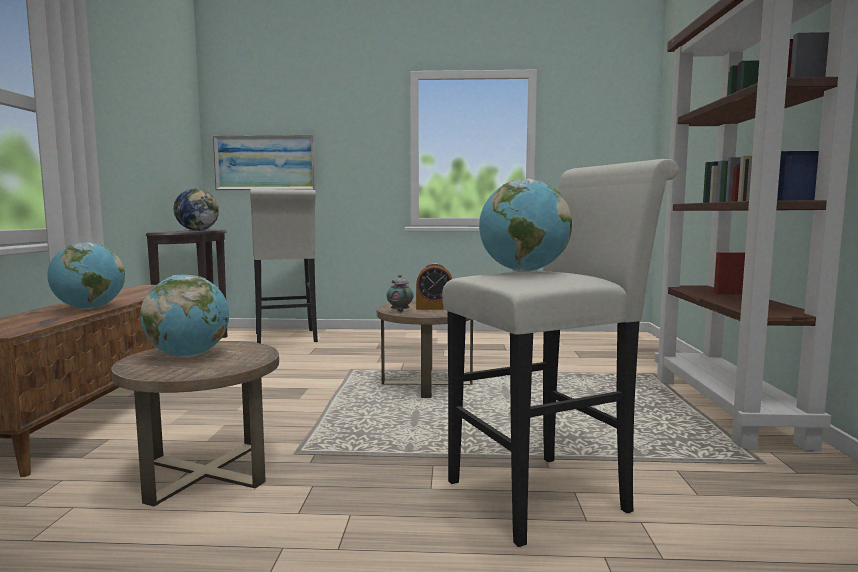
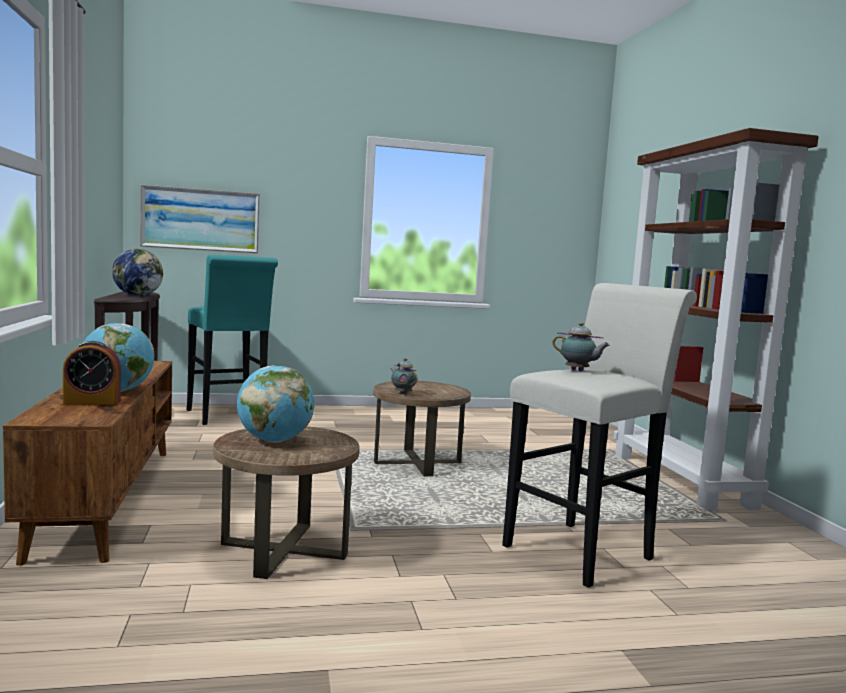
camera: 15 degrees left, 0 degrees up
(286, 339) = (228, 416): white stool -> turquoise stool
(434, 308) = (430, 390): alarm clock -> alarm clock (92, 402)
(523, 271) = (578, 371): globe -> teapot

